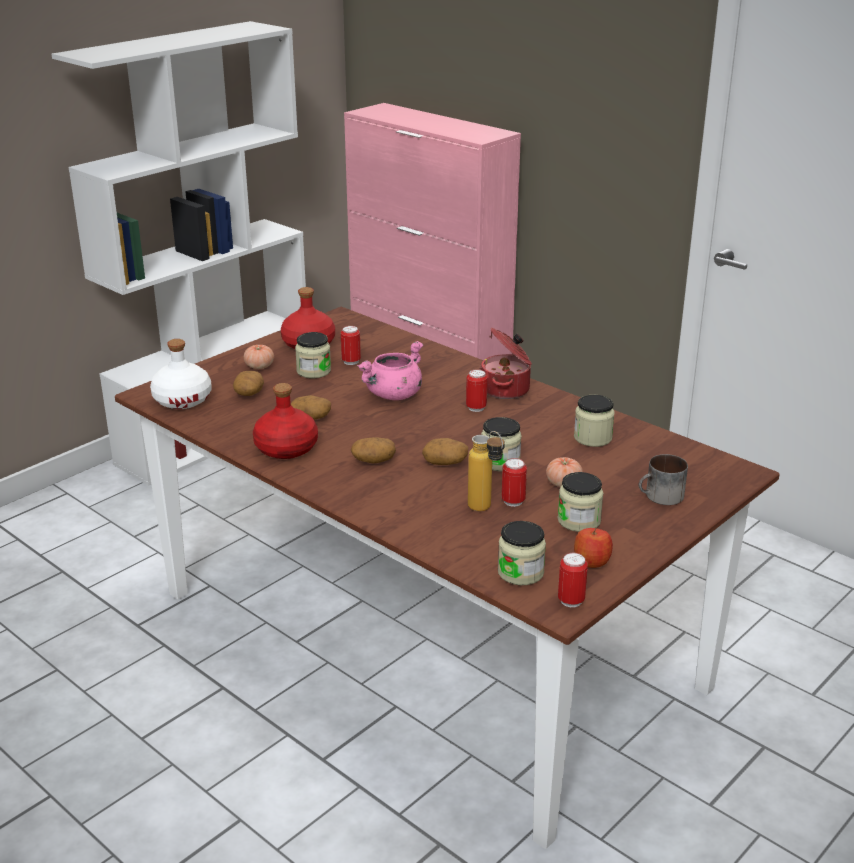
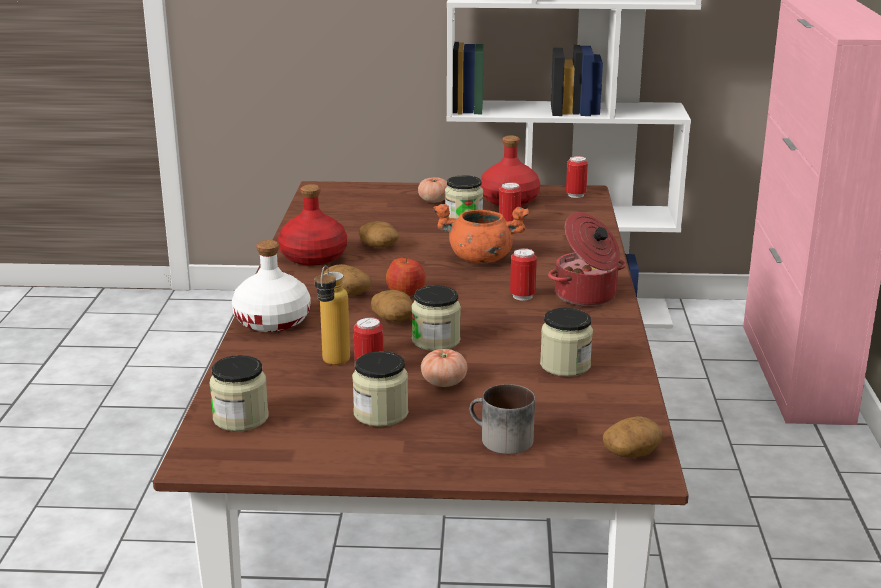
camera: 50 degrees right, 5 degrees down
(182, 399) = (330, 200): white bottle -> white bottle (273, 320)
(249, 393) = (381, 214): potato -> potato (631, 453)
(393, 395) = (480, 259): pink cooking pot -> orange cooking pot
(571, 601) = (219, 459): can -> can (575, 195)
(591, 561) = (309, 445): apple -> apple (406, 292)

